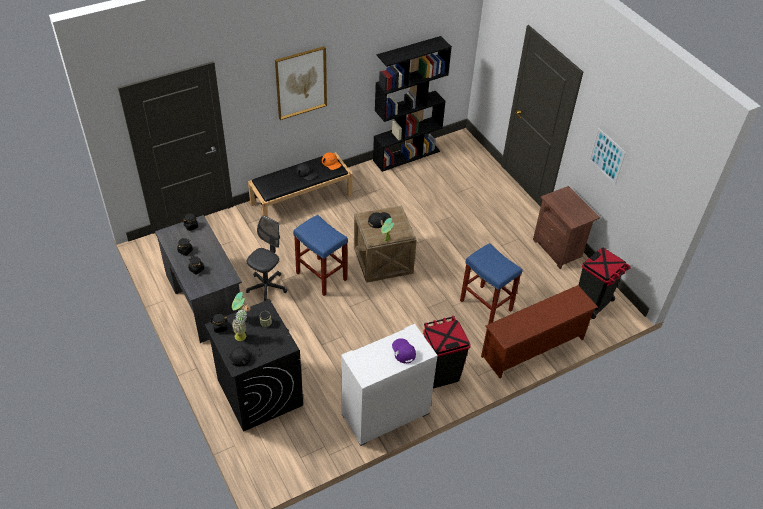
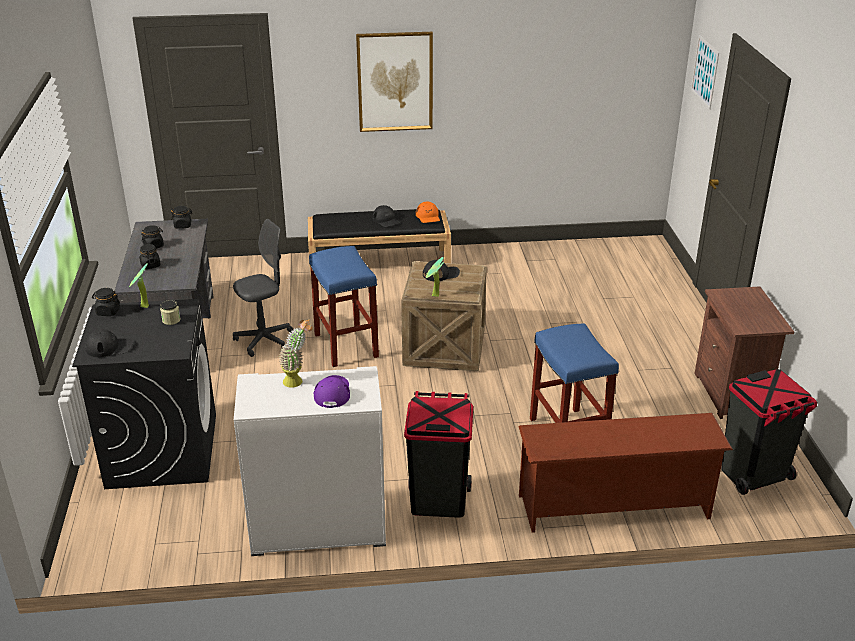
camera: 25 degrees right, 15 degrees down
(243, 335) = (130, 326): potted plant -> potted plant (298, 381)
(406, 155) = (556, 247): black bookcase -> none
(607, 156) = (810, 215): picture -> picture (705, 72)

